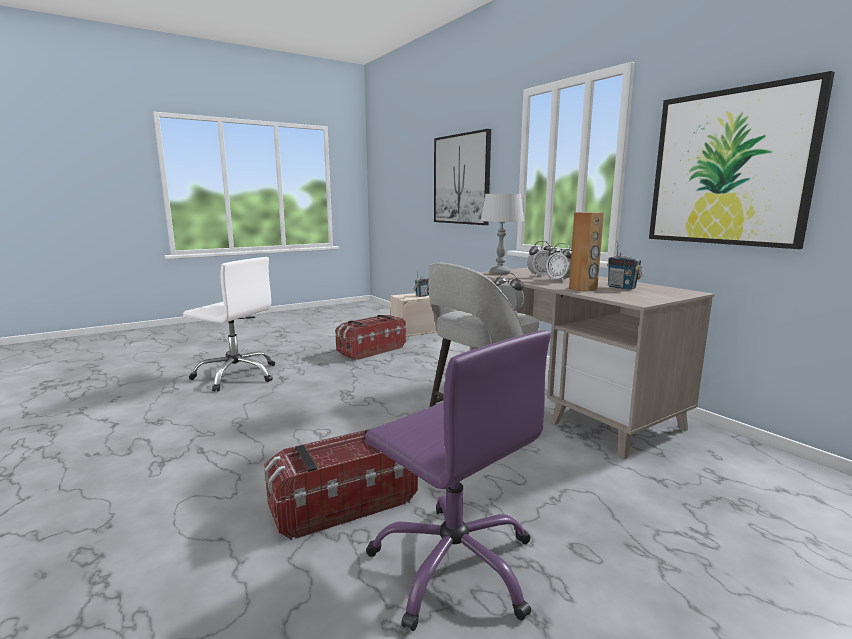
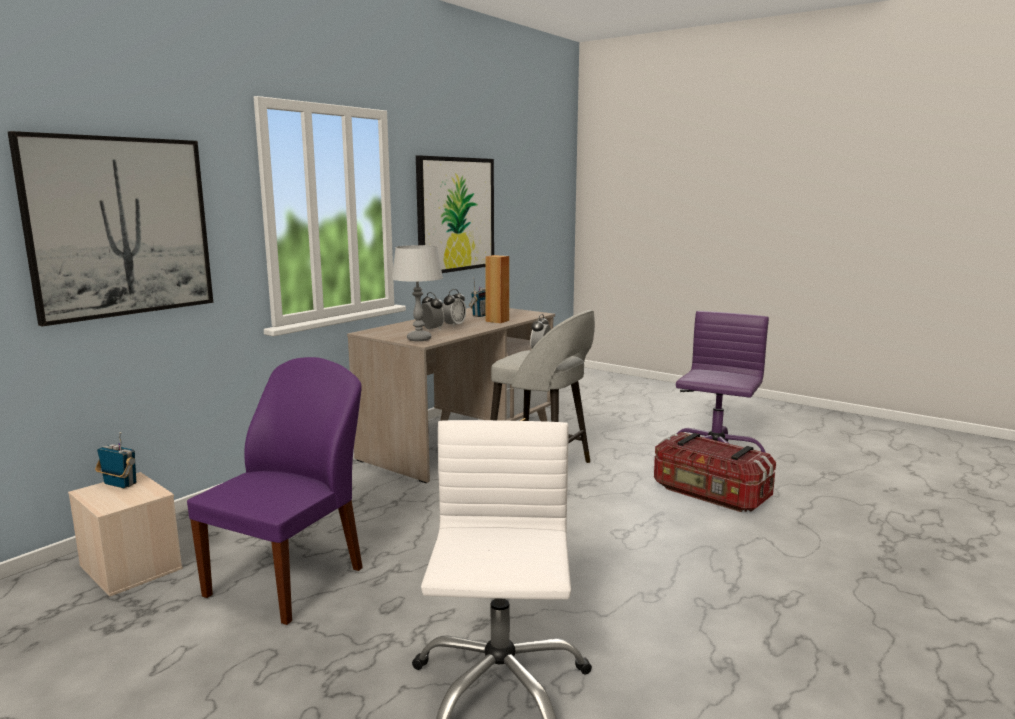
camera: 110 degrees left, 0 degrees up
(370, 350) = (289, 580): storage box -> purple chair

